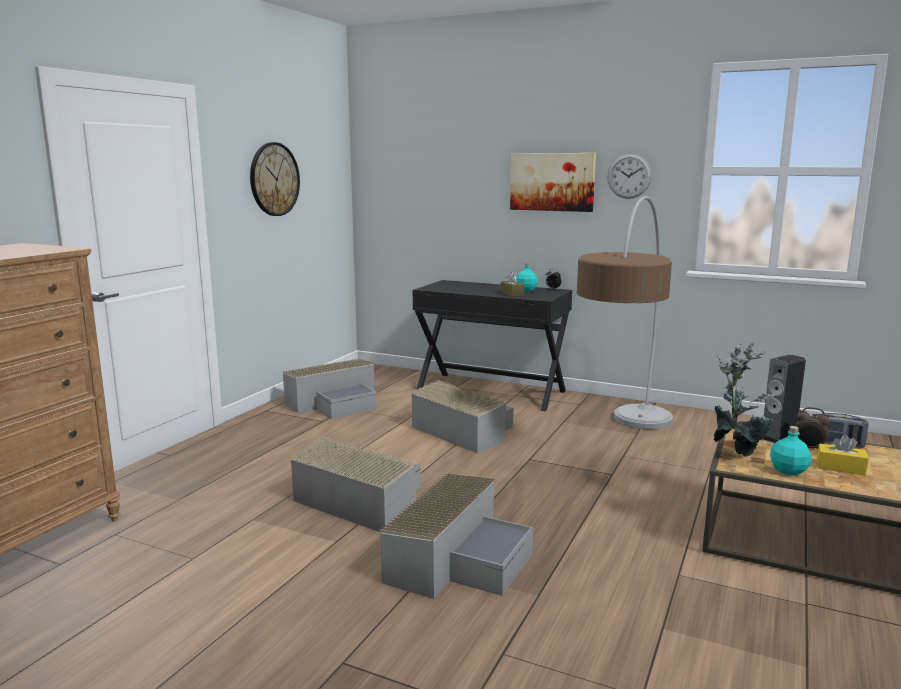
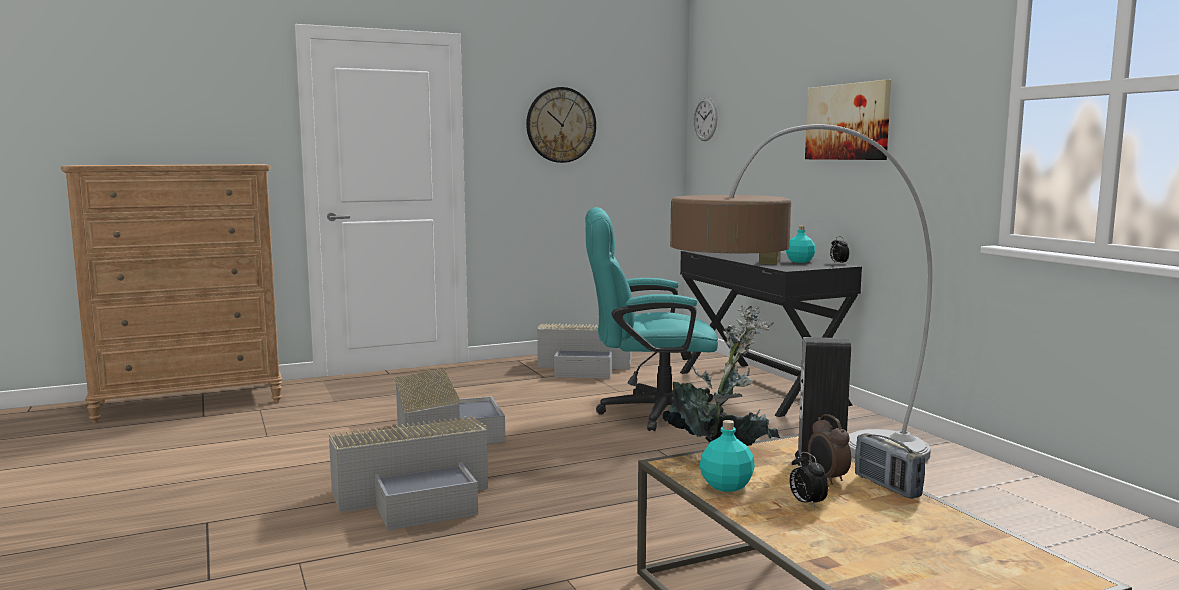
camera: 40 degrees right, 5 degrees down
(464, 431) = (649, 412): grey storage box -> turquoise office chair
(629, 176) = (925, 109): wall clock -> wall clock (705, 119)
(840, 467) = (806, 503): yellow tissue box -> alarm clock

